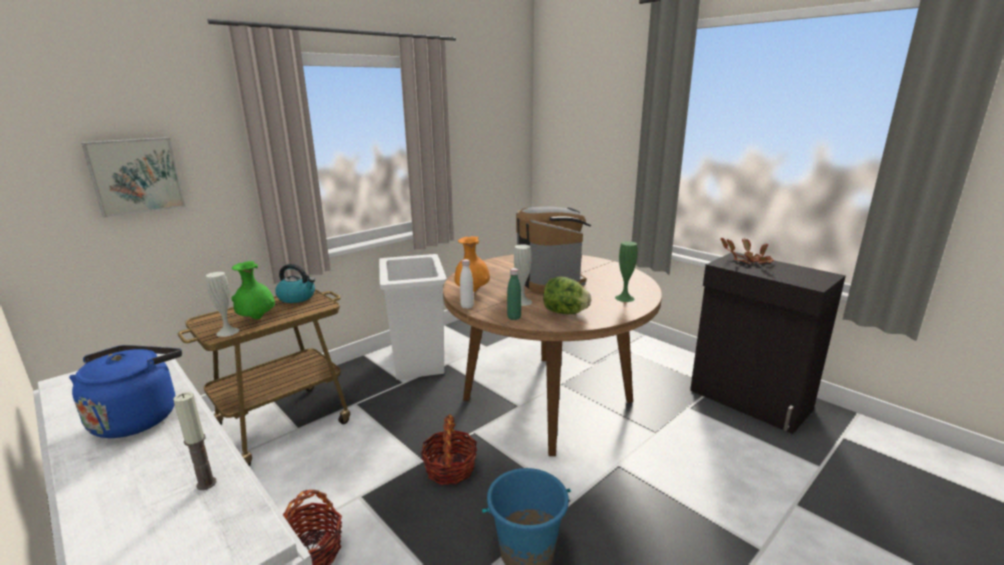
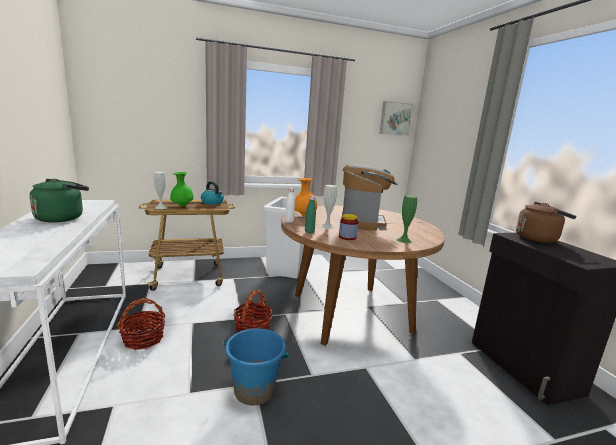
camera: 25 degrees right, 5 degrees down
(135, 175) = (147, 118): picture -> picture (395, 118)
(138, 417) = (62, 218): blue kettle -> green kettle
(206, 483) = (43, 245): candle -> none
(565, 312) = (347, 237): lettuce -> jar
(748, 261) = (538, 239): potted plant -> brown kettle

